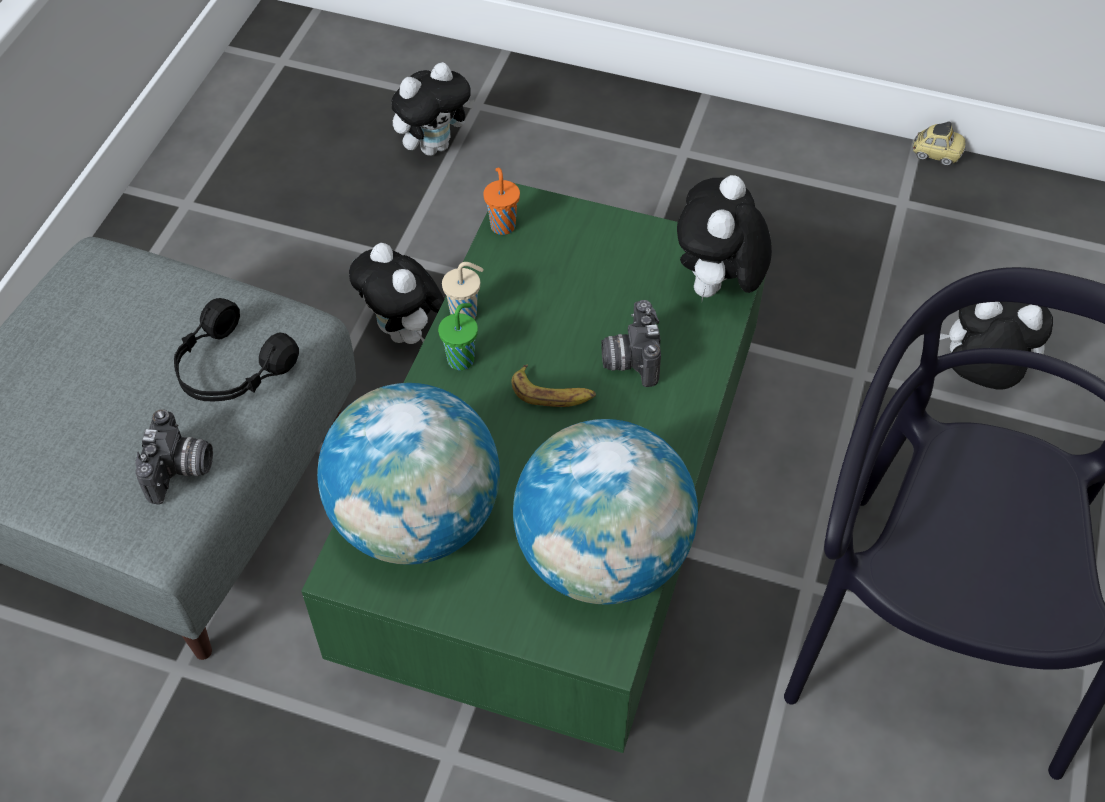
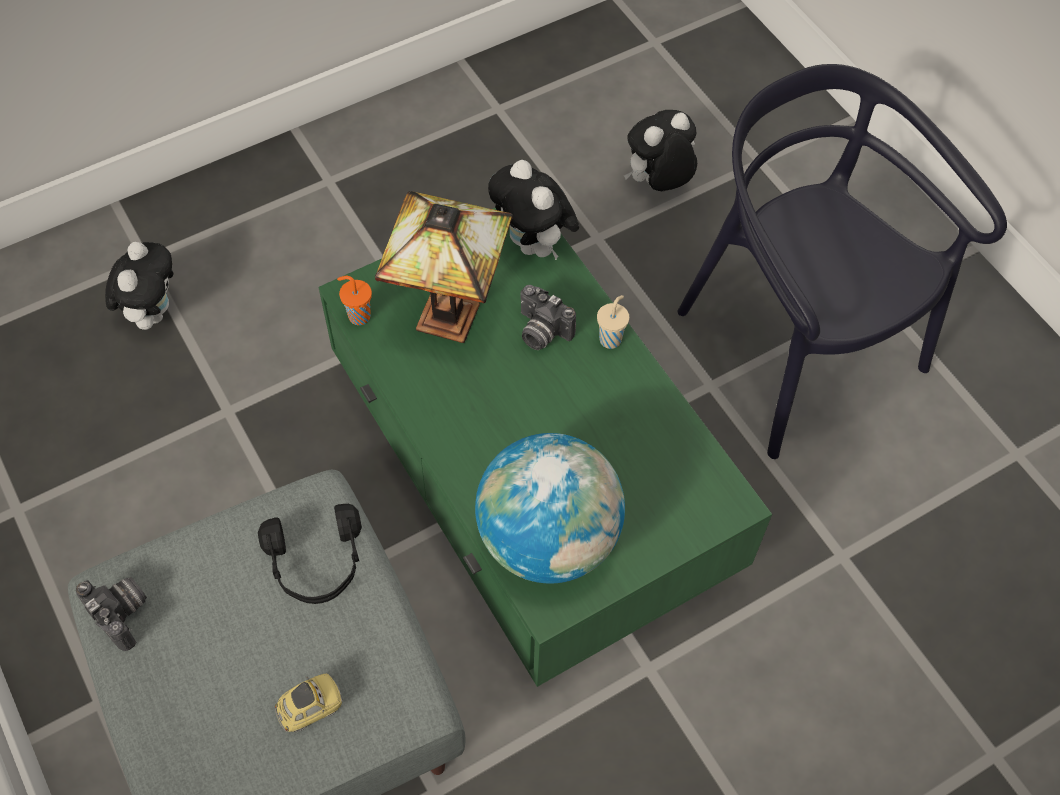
camera: 50 degrees left, 5 degrees up
(181, 471) = (376, 653): camera -> camera (123, 614)
(405, 333) = (301, 454): plush toy -> none
(462, 359) = (446, 421): green cup -> none
(465, 314) = (411, 392): beige cup -> beige cup (611, 338)
(553, 393) = (525, 392): banana -> none
(575, 286) = (453, 315): none -> table lamp
(602, 557) = (670, 458): globe -> none
(936, 154) = (481, 61): toy car -> toy car (310, 708)

